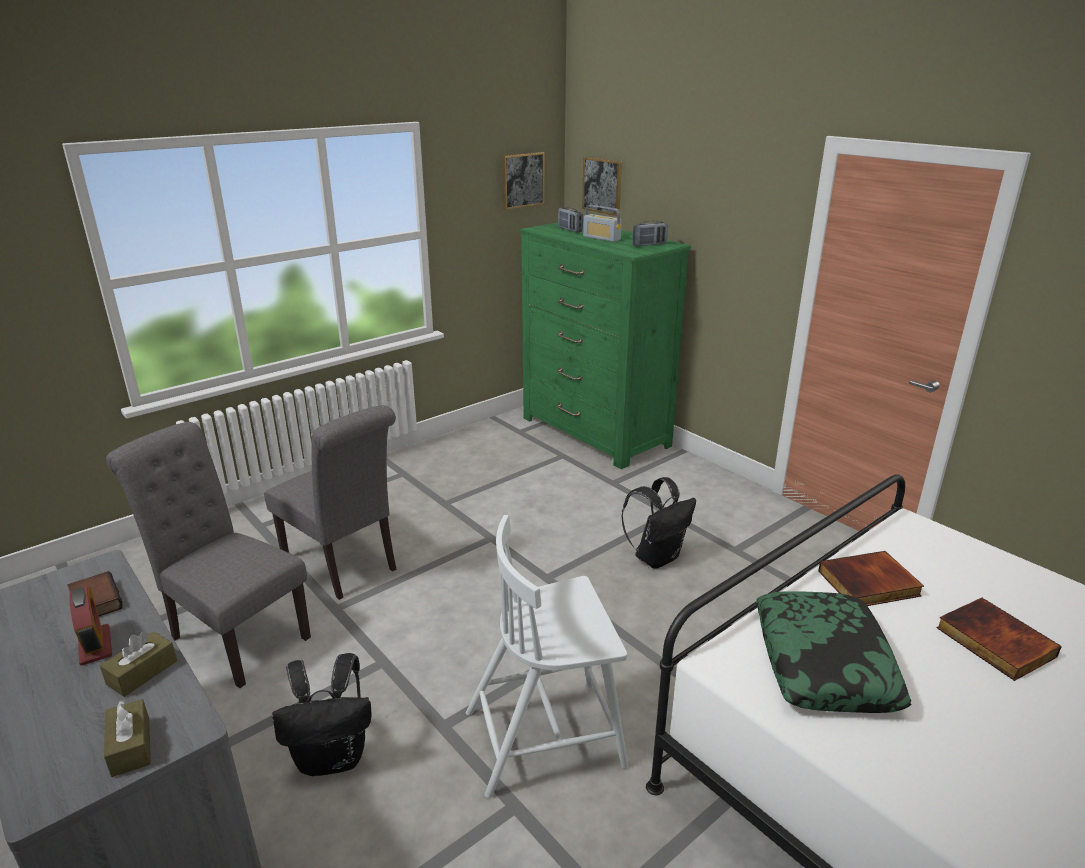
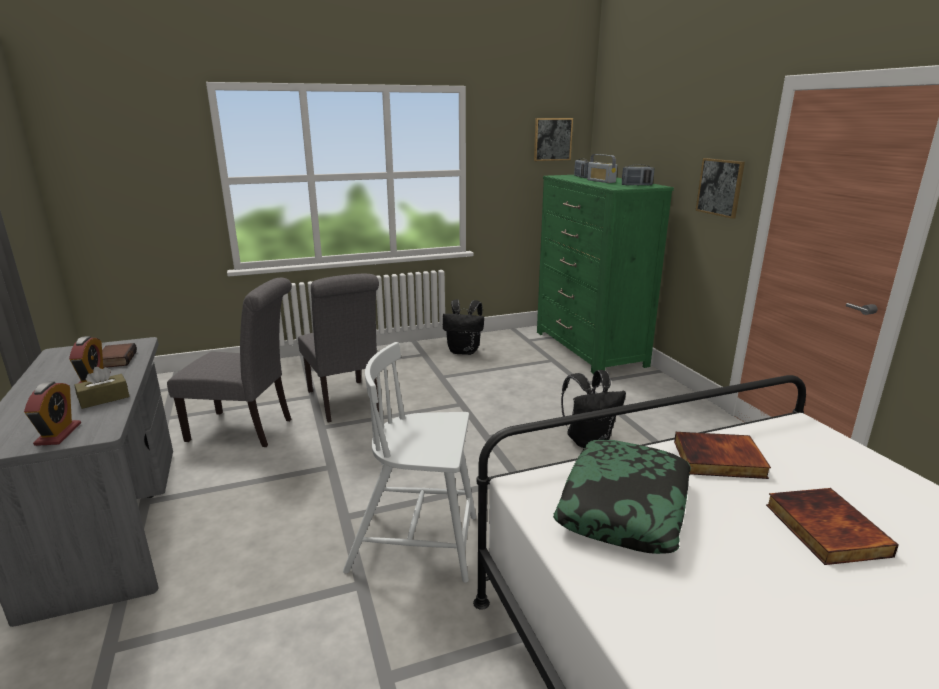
camera: 20 degrees right, 5 degrees down
(131, 747) = (58, 434): brown tissue box -> alarm clock
(234, 635) = (246, 430): grey chair -> grey chair turned 135 degrees clockwise
(333, 757) = (257, 517): black backpack -> black backpack (464, 351)
(602, 185) = (615, 144): picture -> picture (720, 187)

